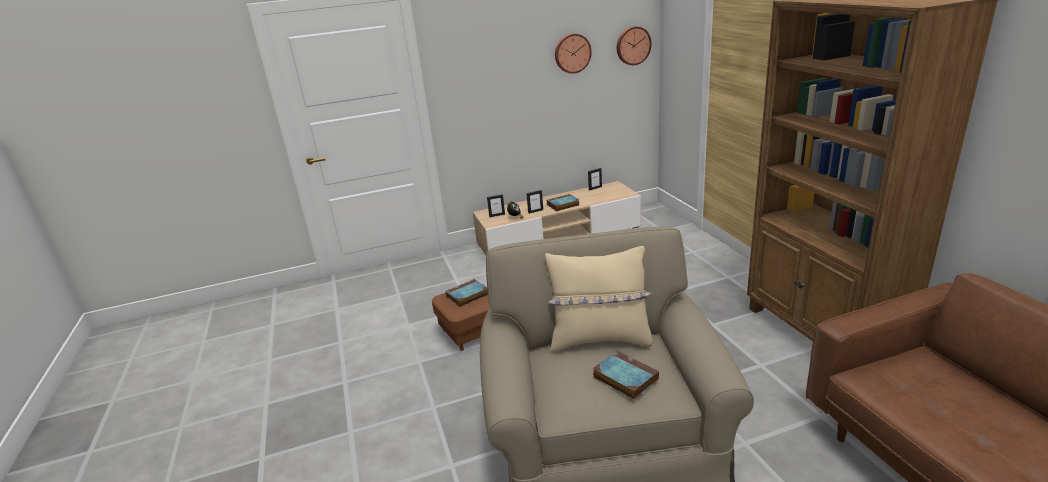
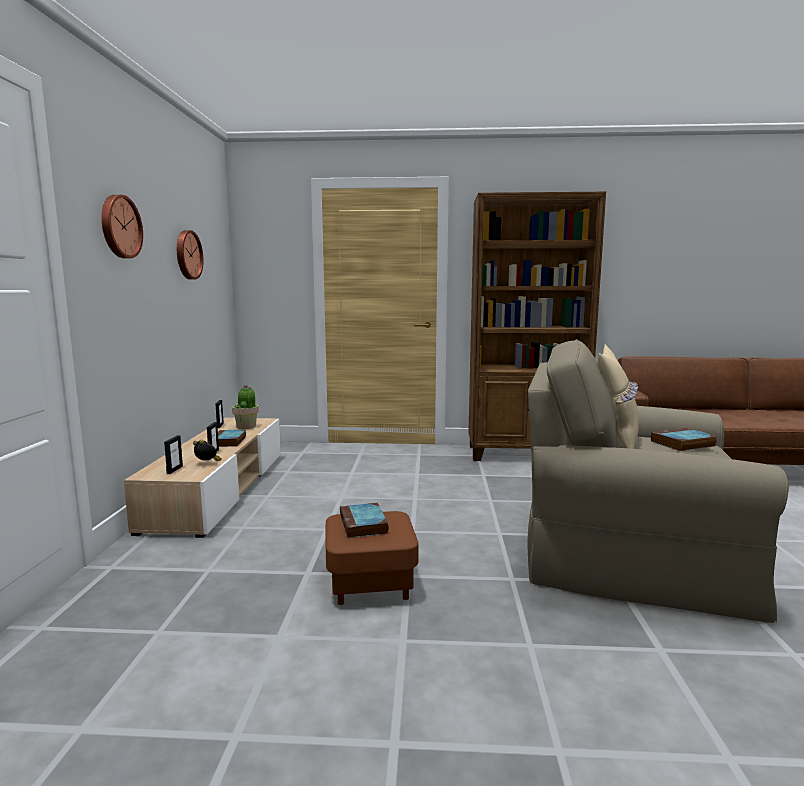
camera: 70 degrees left, 15 degrees down
(604, 195) = (246, 426): none -> potted plant
(632, 45) = (220, 261): wall clock -> wall clock (119, 227)

